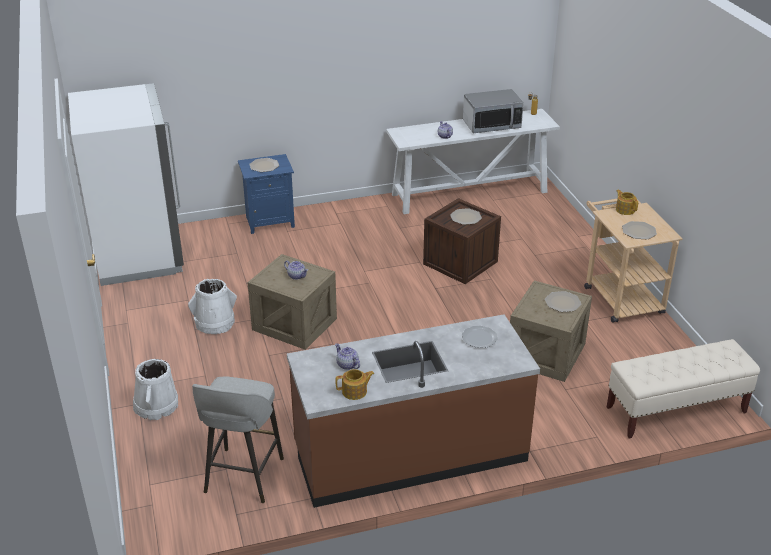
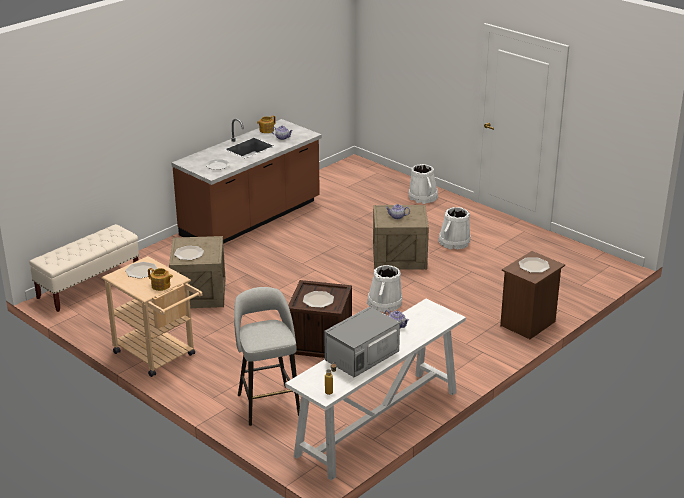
camera: 150 degrees right, 5 degrees down
(139, 254) = (582, 265): white fridge -> none
(243, 477) = (333, 187): grey stool -> grey stool (268, 404)
(269, 221) = (529, 324): blue nightstand -> brown nightstand
(367, 279) = (384, 303): none -> white bucket

